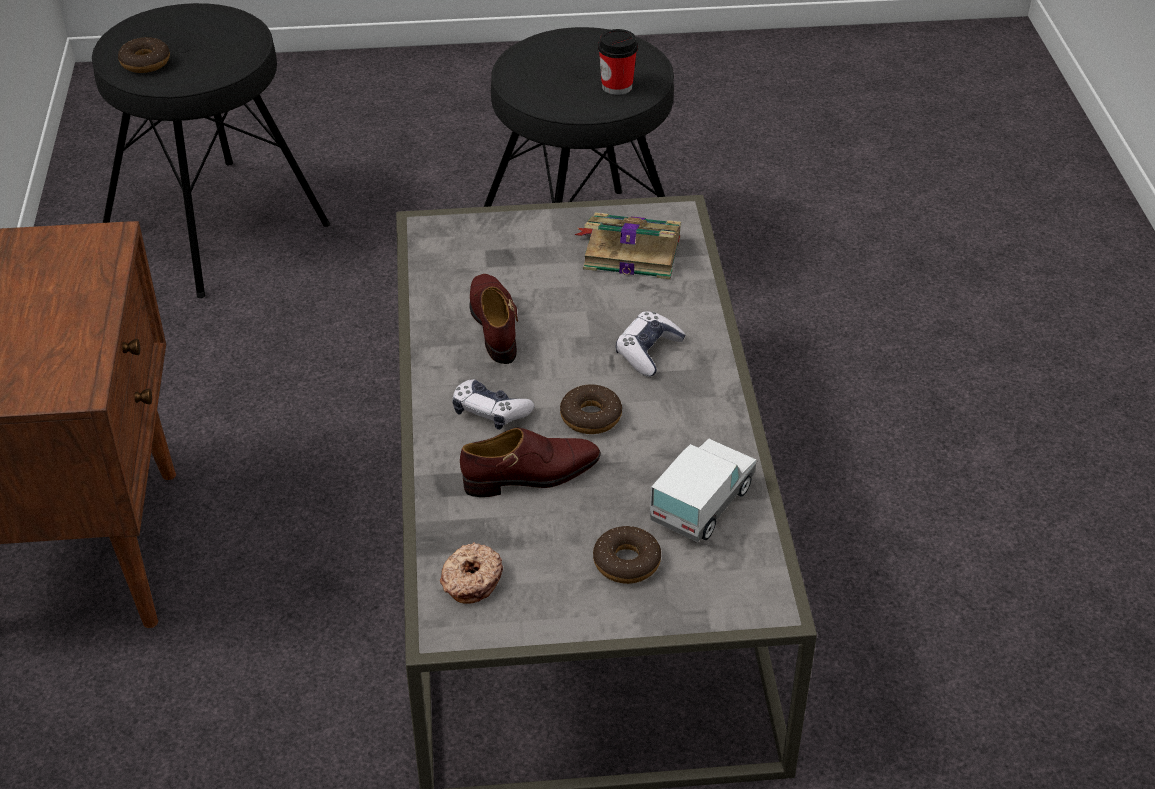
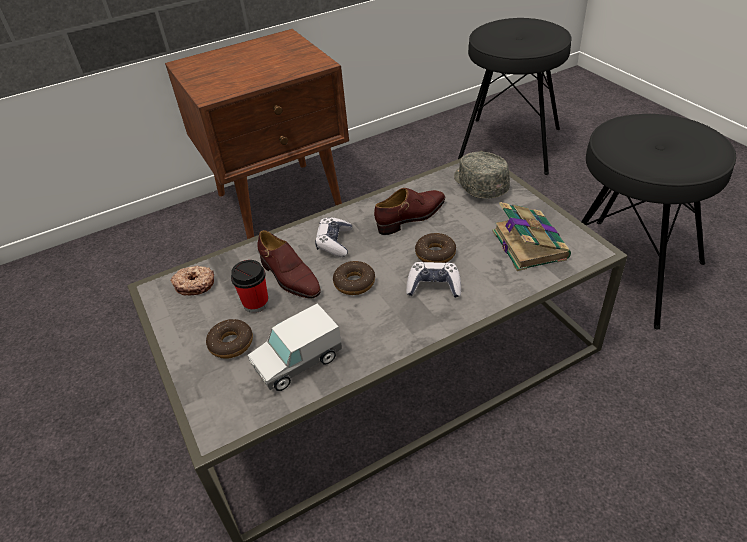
camera: 70 degrees right, 0 degrees up
(145, 62) = (491, 32): donut -> donut (435, 254)
(477, 243) = (479, 184): none -> grey cap
(617, 86) = (657, 160): cup -> cup (256, 303)
(702, 505) = (298, 362): toy truck -> toy truck turned 135 degrees clockwise

